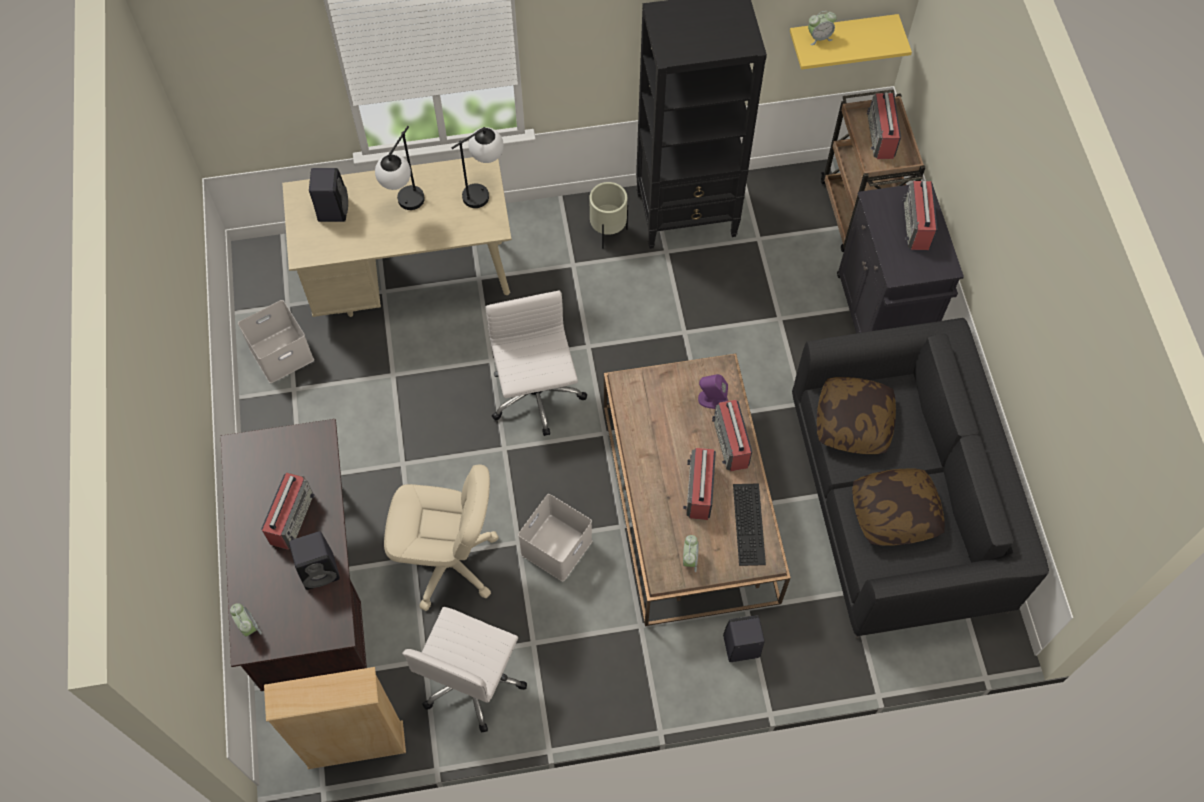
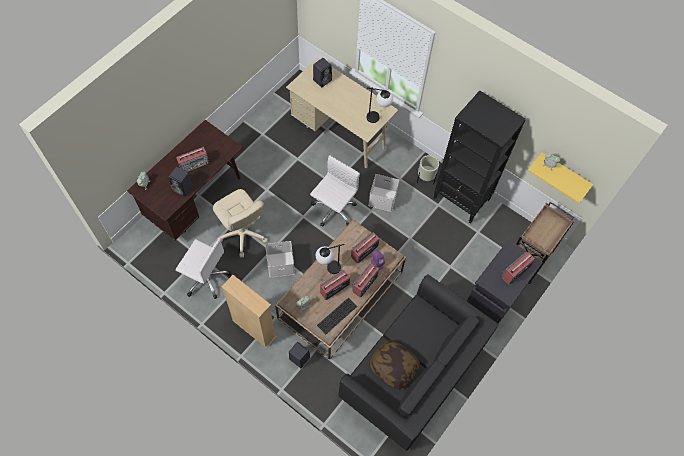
camera: 45 degrees right, 0 degrees up
(282, 352) = (272, 119): white storage box -> white storage box (383, 198)
(355, 745) = (151, 260): beige bookcase -> beige bookcase (254, 328)
(406, 207) = (346, 100): table lamp -> table lamp (328, 269)
(473, 680) = (206, 278): white office chair -> white office chair turned 135 degrees counterclockwise
(853, 422) = (418, 322): pillow -> none
(881, 137) = (547, 229): radio -> radio (364, 251)

